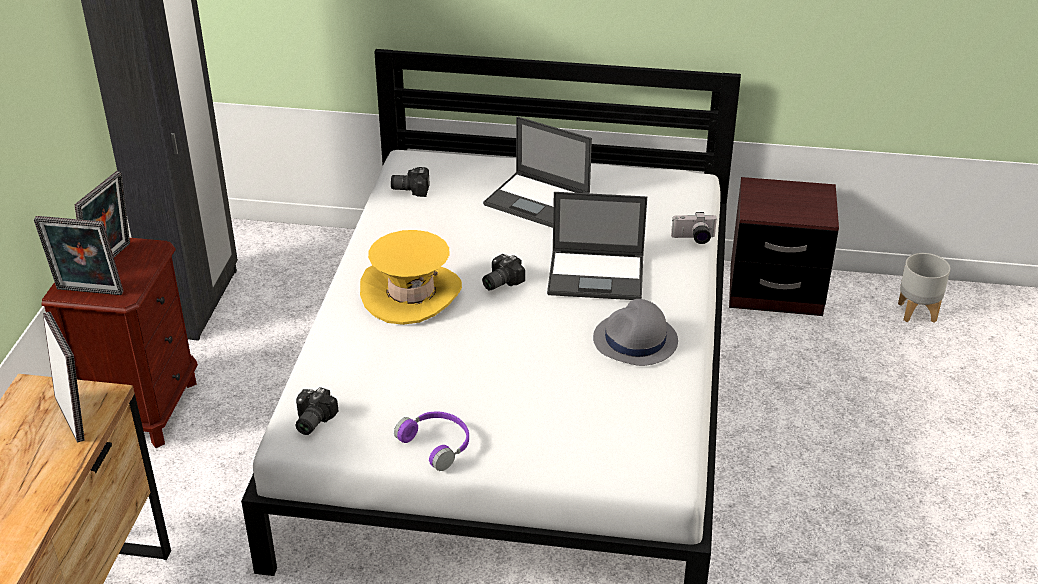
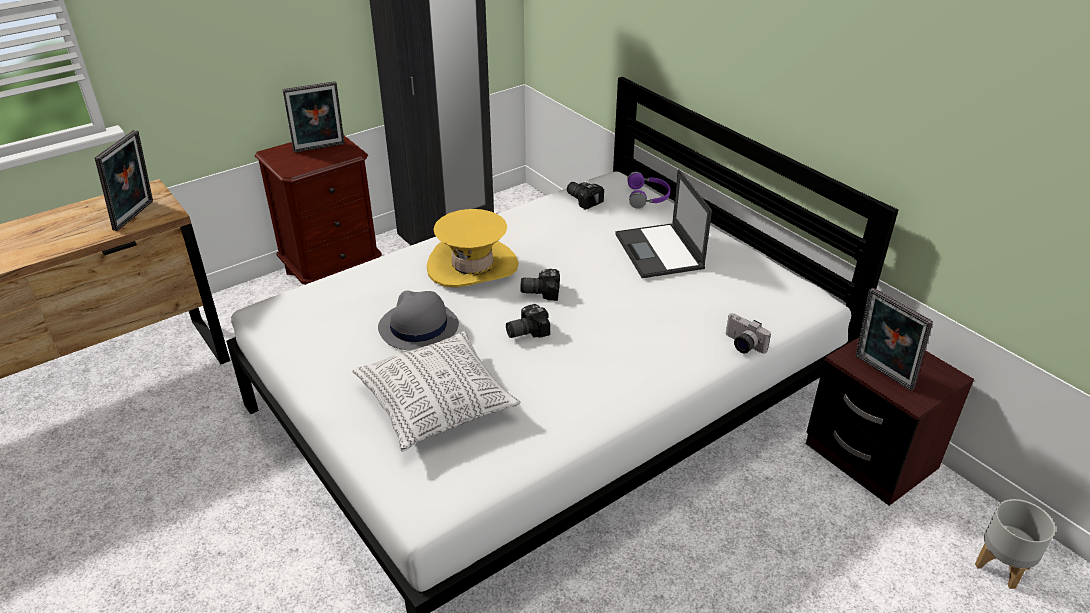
camera: 45 degrees right, 0 degrees up
(88, 293) = (280, 160): picture frame -> picture frame (881, 374)
(311, 421) = (289, 308): camera -> camera (526, 331)
(438, 444) = (327, 373): purple headphones -> purple headphones (648, 197)
(559, 408) = (437, 404): none -> pillow
(597, 275) = (616, 327): laptop -> none
(635, 341) = (568, 393): grey hat -> grey hat (418, 327)

